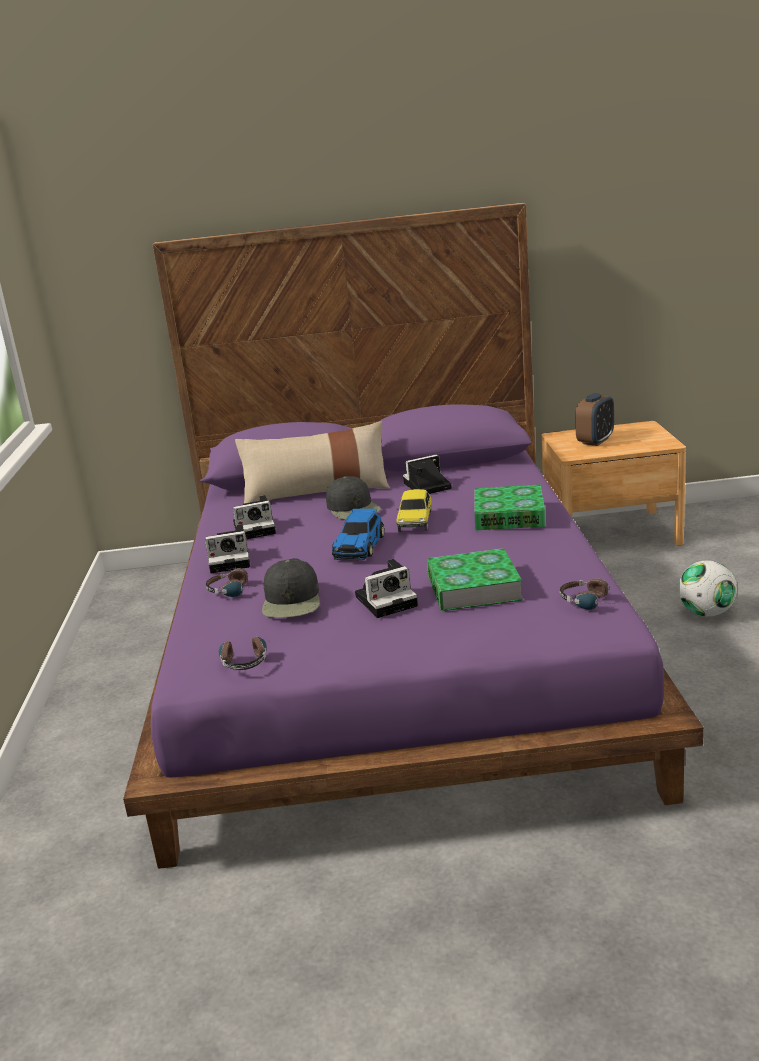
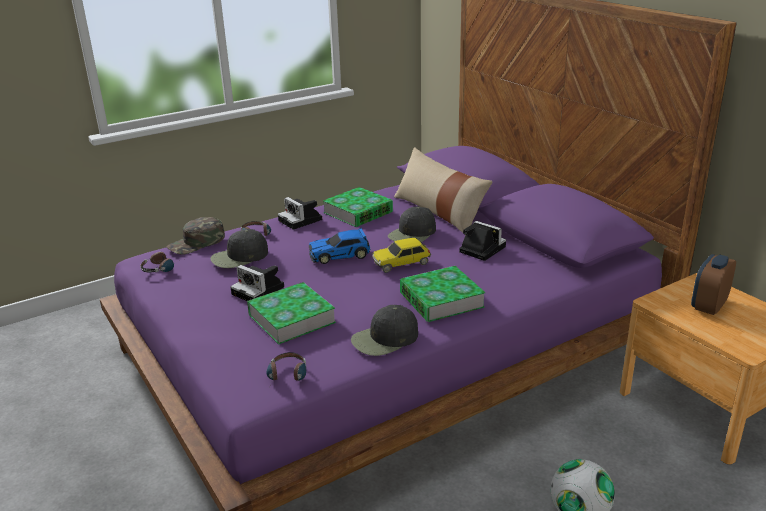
camera: 60 degrees right, 5 degrees up
(207, 627) = (197, 243): none -> green cap
(256, 528) = (358, 212): camera -> book
(558, 549) = (385, 339): none -> black cap
(595, 441) = (708, 306): alarm clock -> alarm clock turned 120 degrees clockwise

